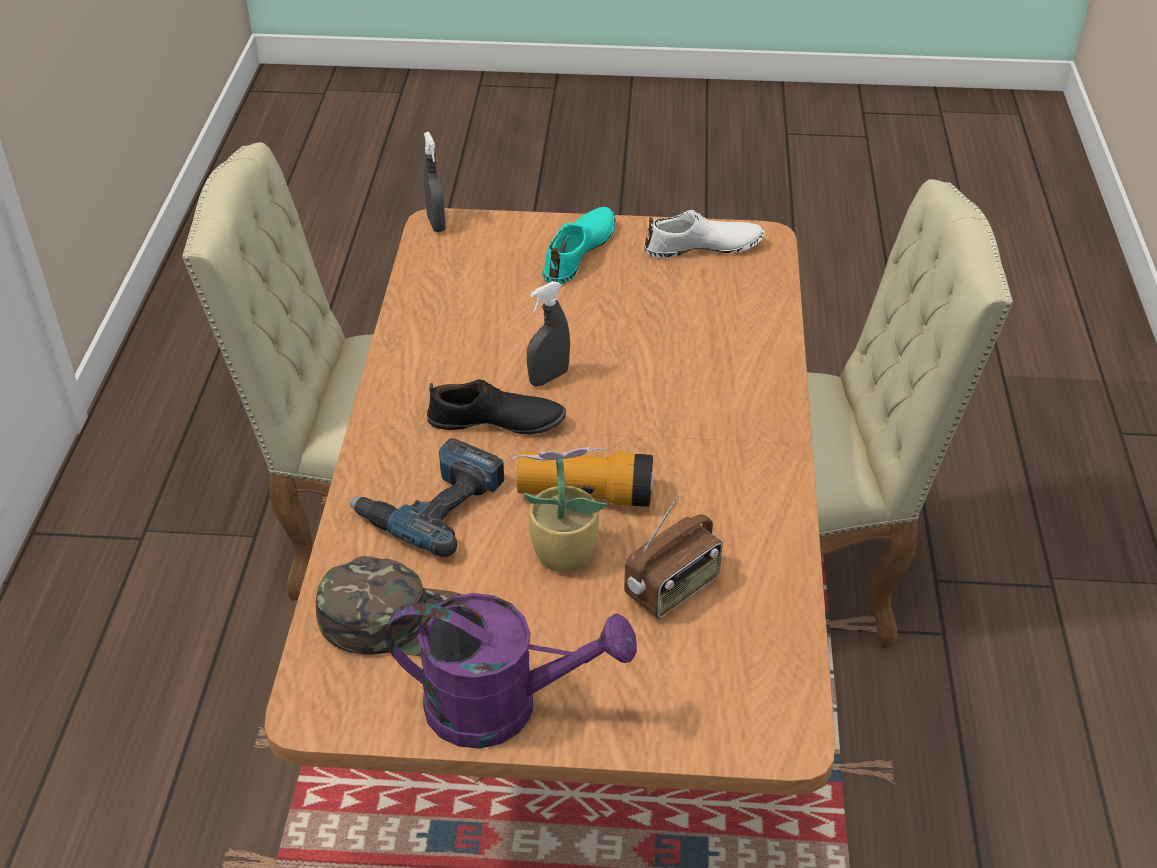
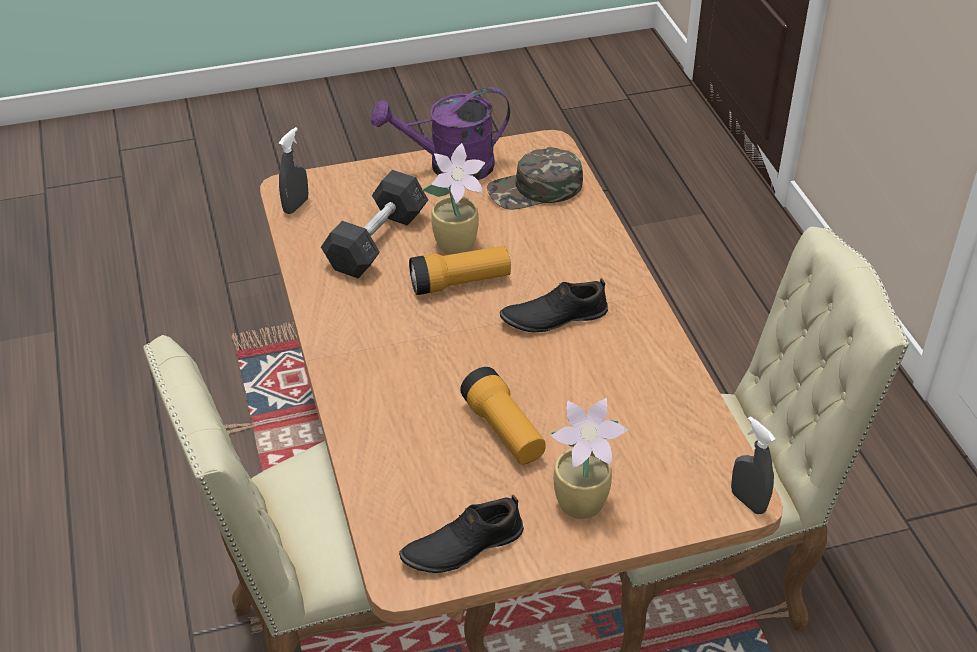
camera: 160 degrees right, 0 degrees up
(432, 504) = (560, 253): power drill -> none
(548, 377) = (536, 362): grey spray bottle -> grey spray bottle (296, 206)
(580, 252) = (583, 504): turquoise shoe -> potted plant
(619, 323) = (503, 430): none -> flashlight
(673, 589) = (377, 241): radio -> grey dumbbell
(703, 247) = (462, 546): white shoe -> black shoe

